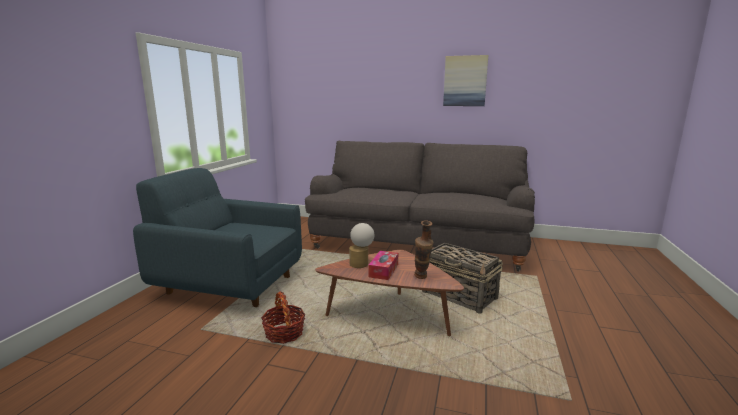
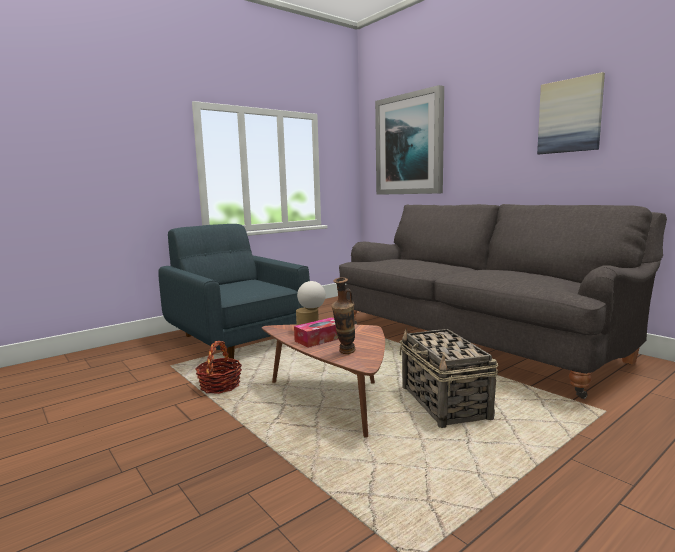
camera: 35 degrees right, 5 degrees down
(328, 88) = (409, 145): none -> picture

